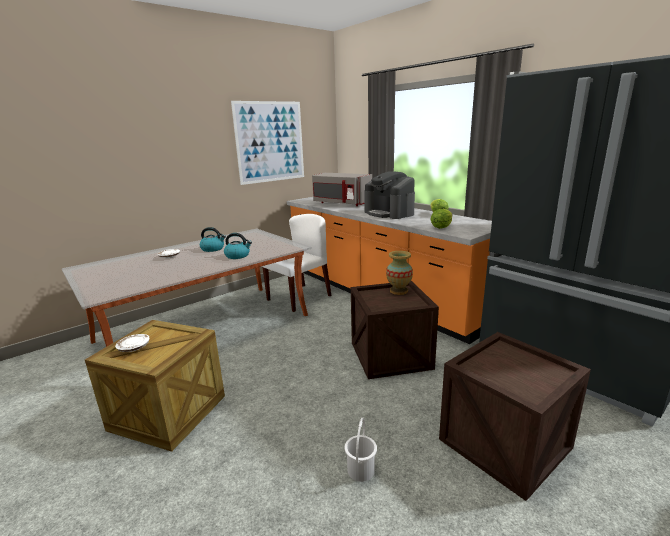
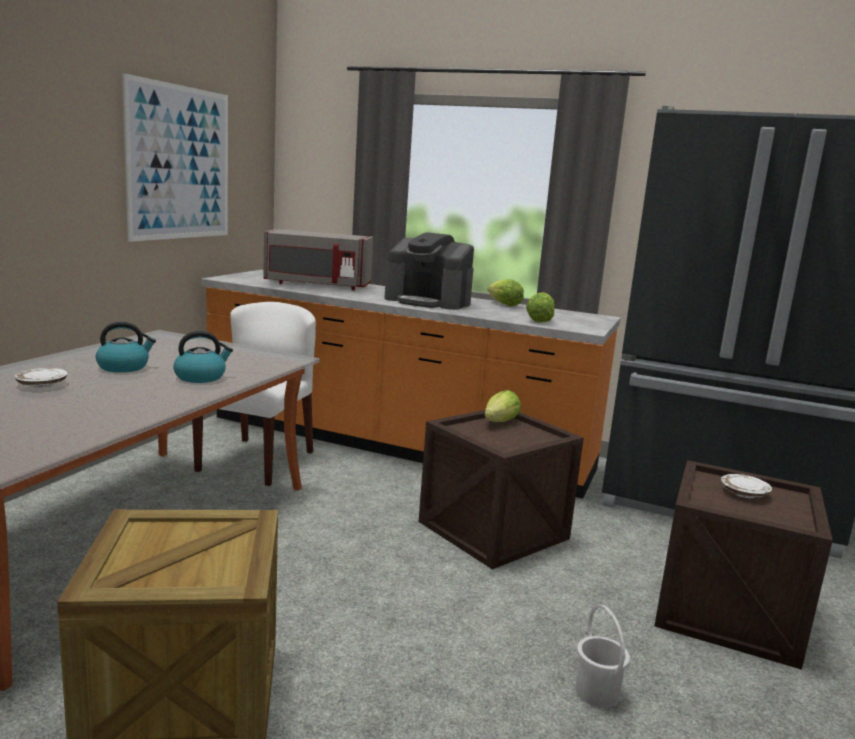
camera: 30 degrees left, 5 degrees down
(134, 348) = (147, 563): white plate -> white plate (744, 493)
(399, 291) = (500, 422): vase -> lettuce

